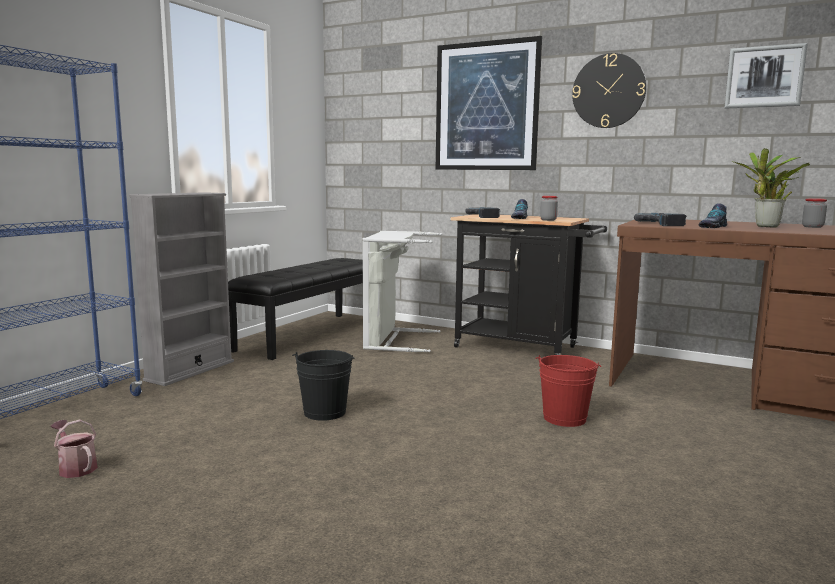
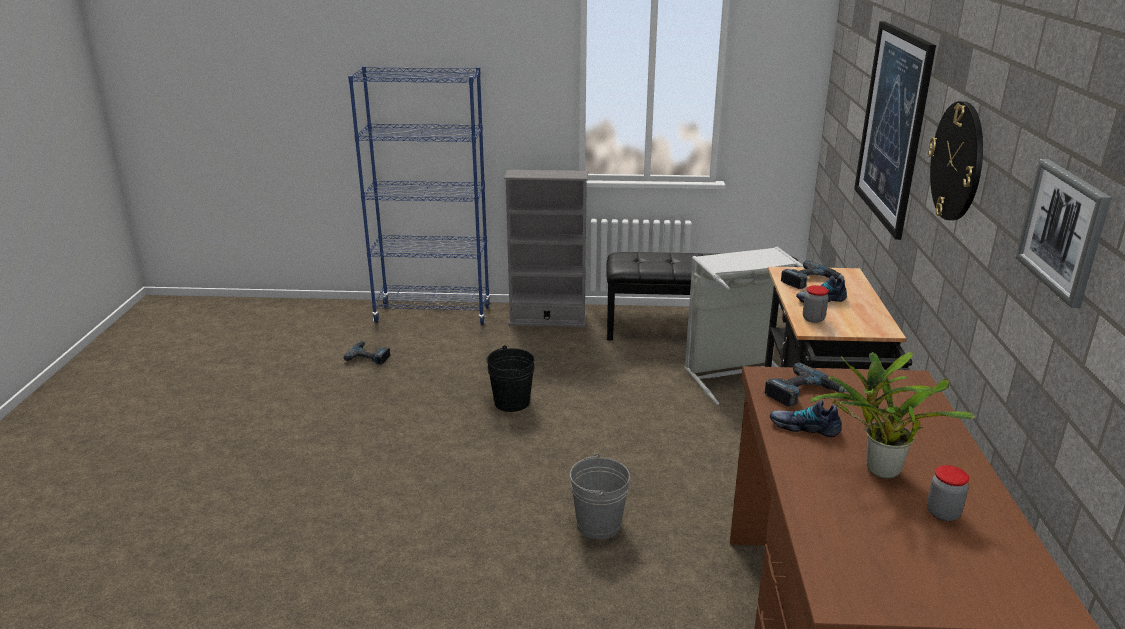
camera: 65 degrees right, 15 degrees up
(76, 467) = (369, 356): watering can -> power drill
(564, 418) = (598, 524): red bucket -> grey bucket

